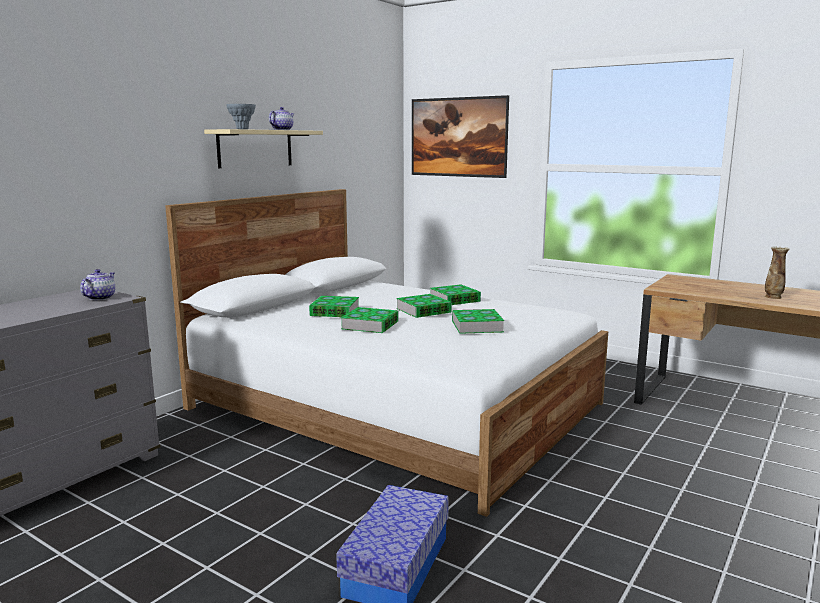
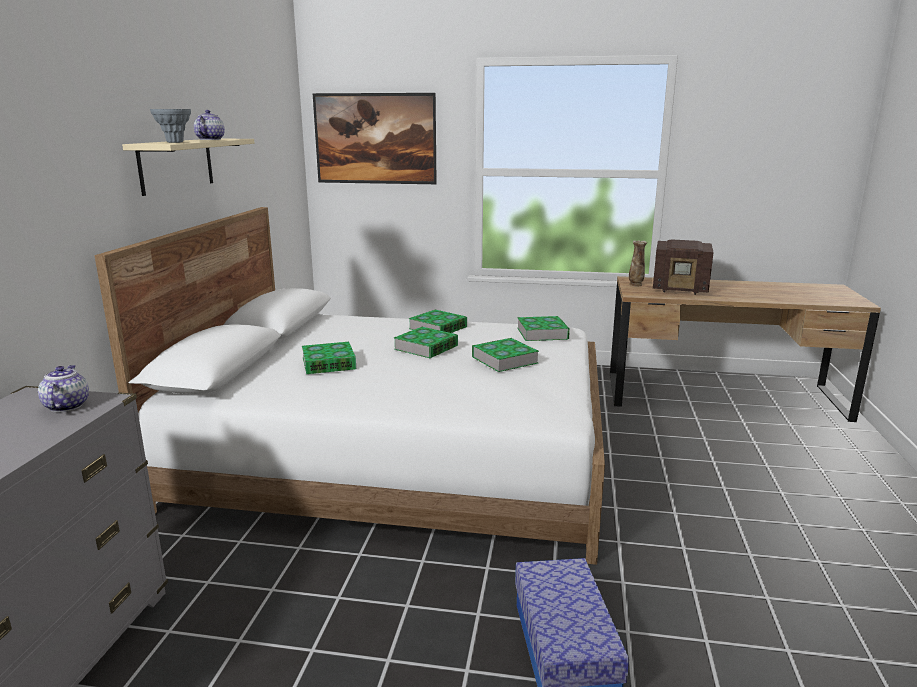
camera: 25 degrees left, 5 degrees up
(370, 325) = (393, 376): book -> book (542, 333)
(720, 289) = (681, 289): none -> radio
(773, 297) = (730, 293): vase -> vase (635, 285)

